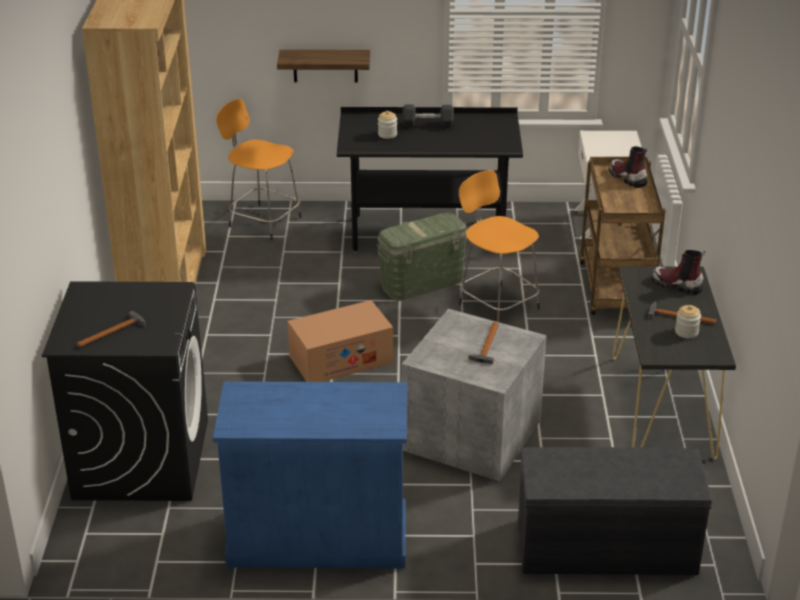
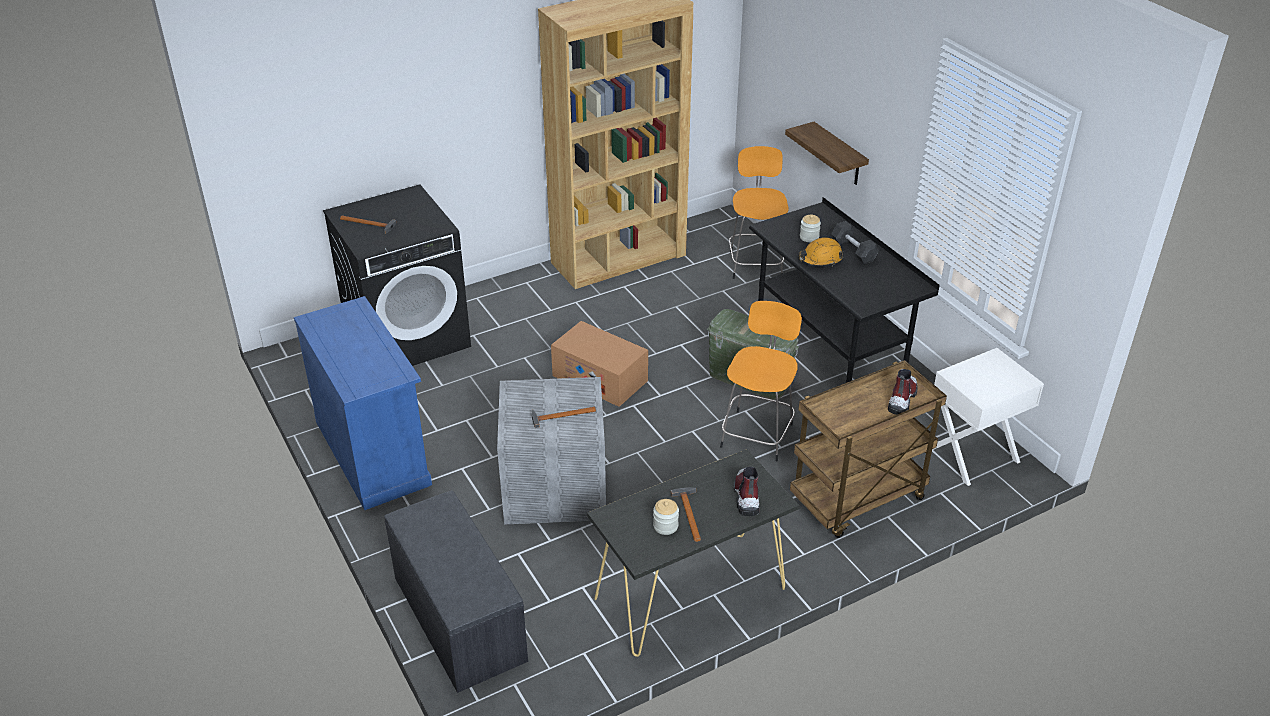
camera: 60 degrees right, 5 degrees up
(424, 141) = (820, 259): none -> orange hard hat

